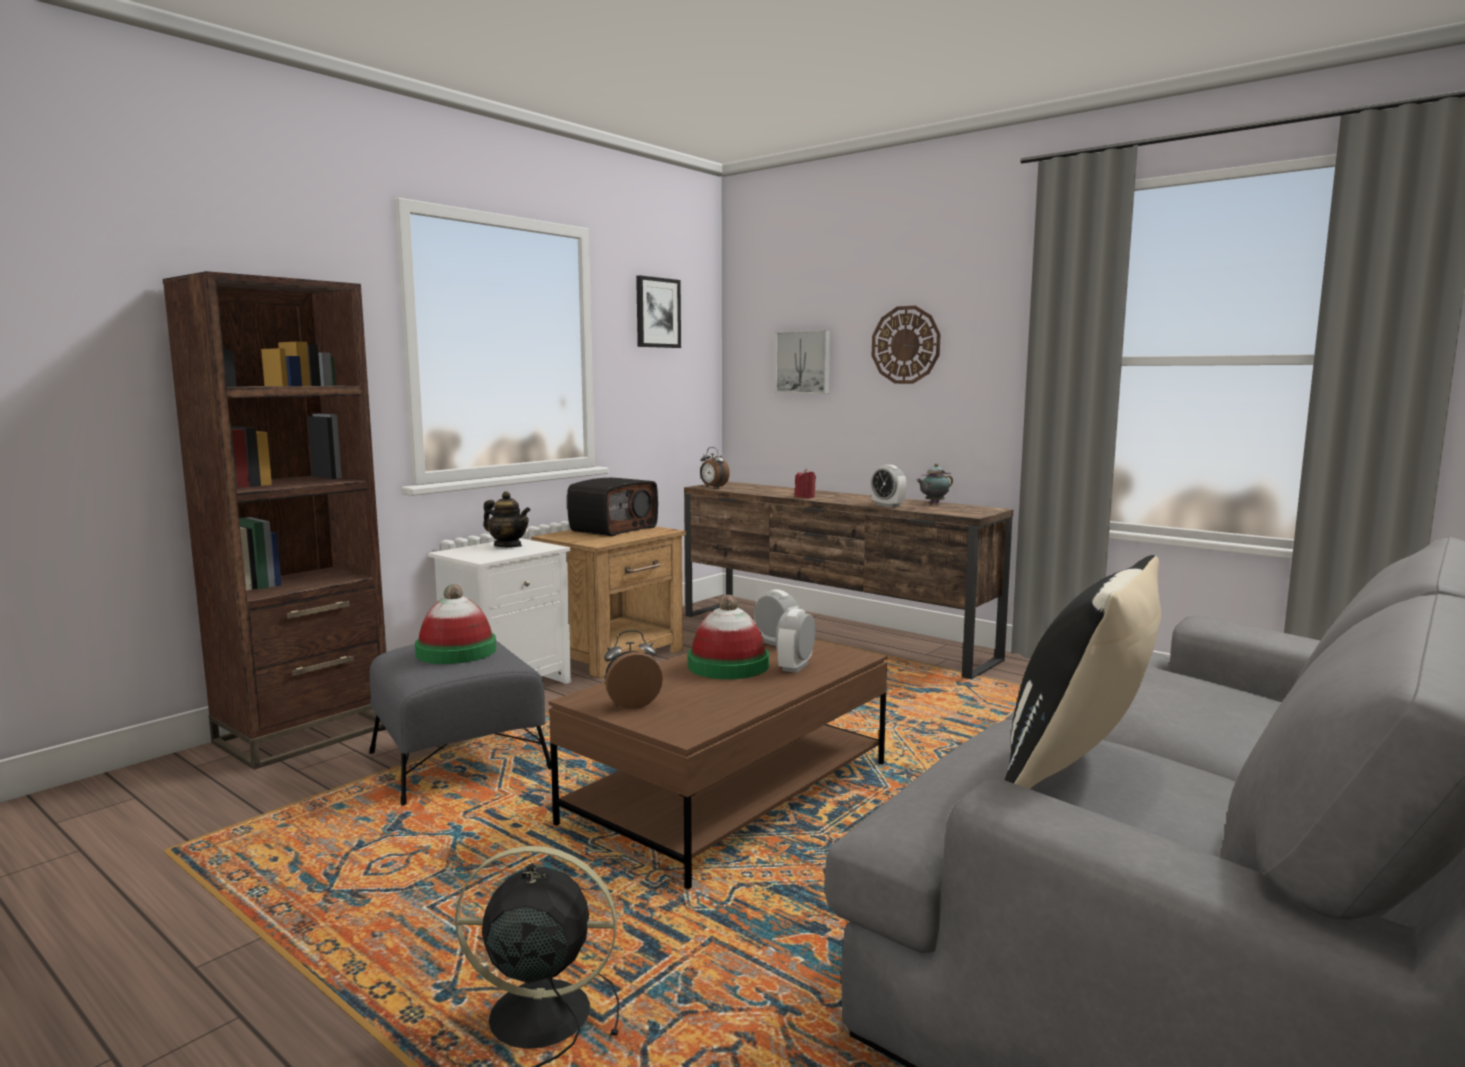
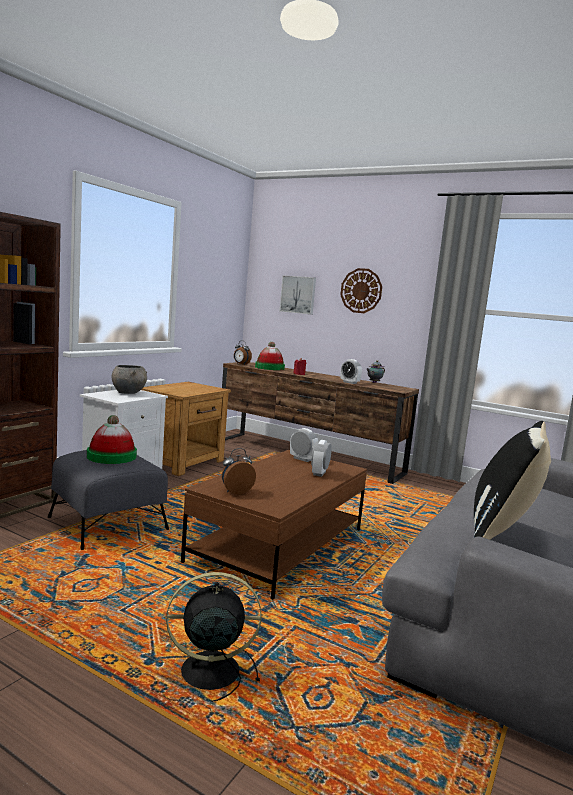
camera: 10 degrees left, 0 degrees up
(508, 546) = (128, 393): teapot -> grey bowl
(613, 529) = (186, 386): radio -> none
(657, 313) = (214, 257): picture -> none
(728, 665) = (281, 471): hat -> hat (269, 368)

